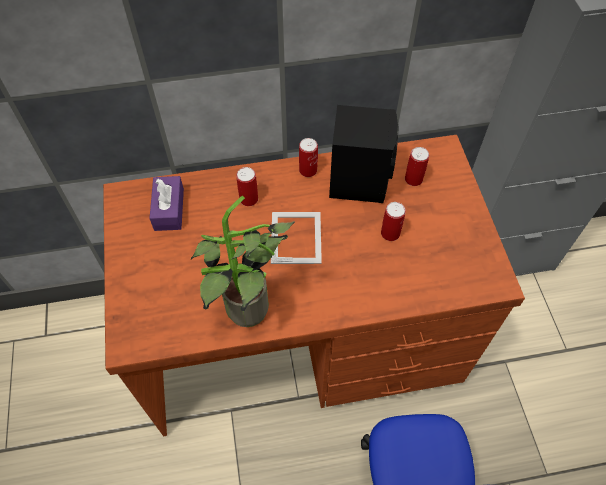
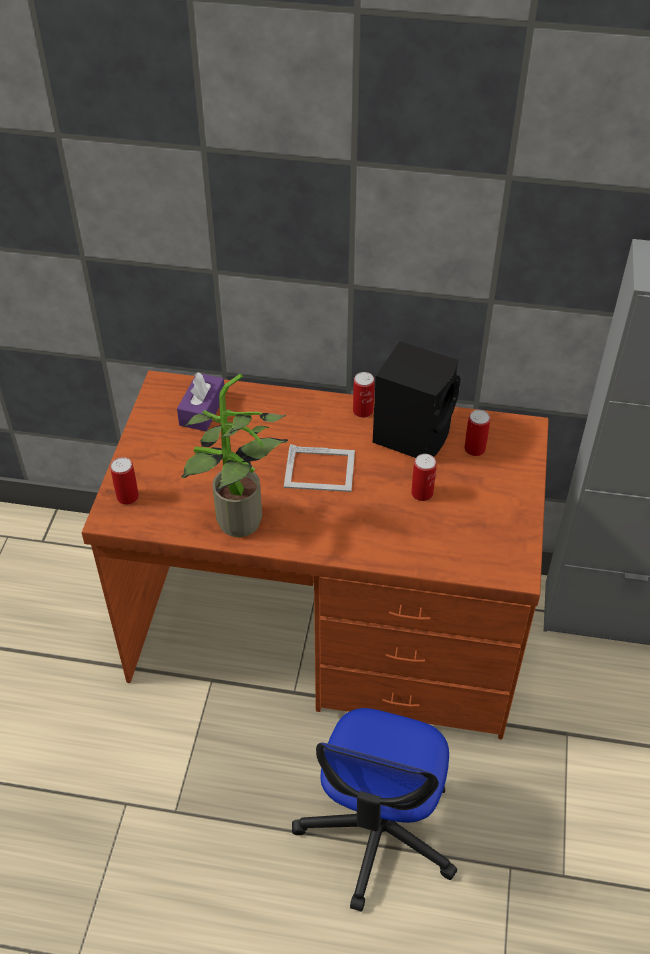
camera: 20 degrees right, 10 degrees down
(249, 199) = (287, 421): can -> can (127, 497)
(296, 237) = (320, 470): picture frame -> picture frame turned 75 degrees clockwise

